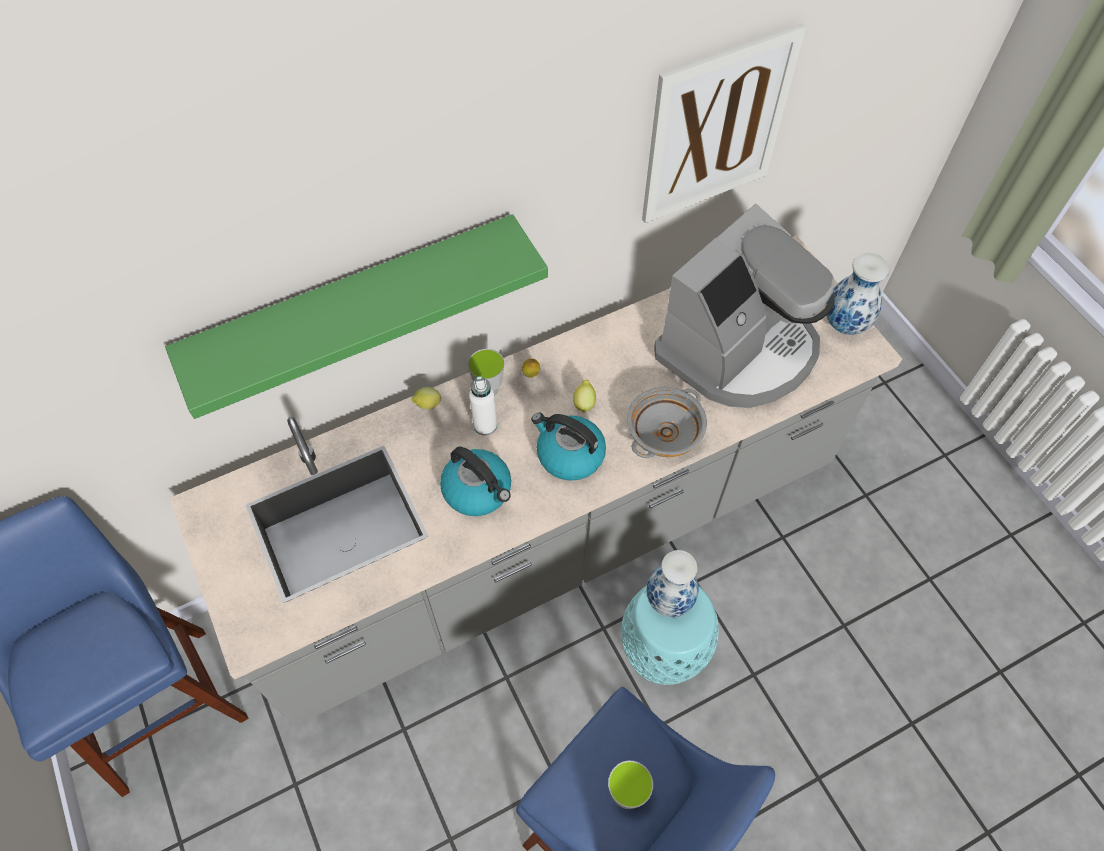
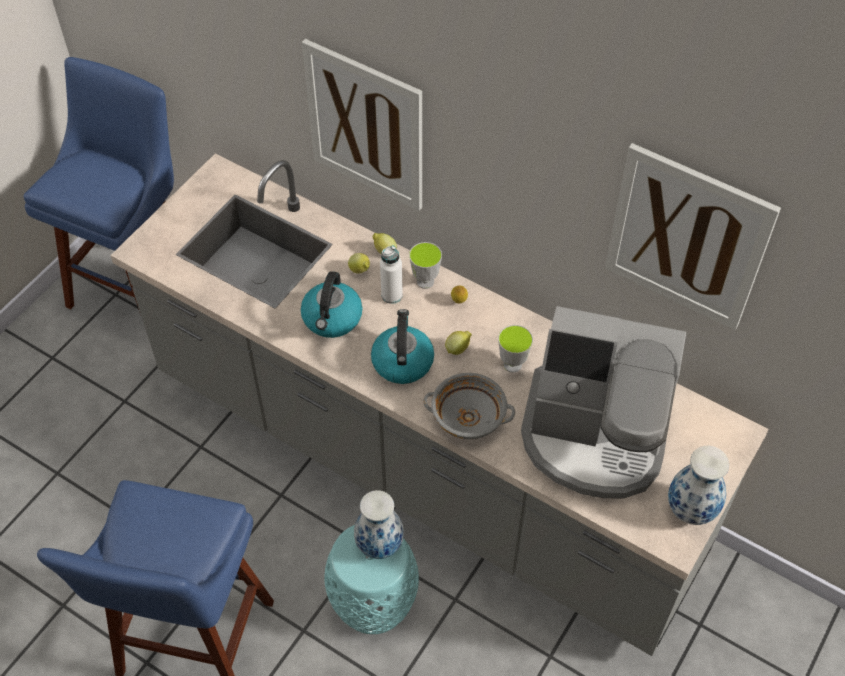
camera: 60 degrees right, 5 degrees down
(354, 304) = (366, 126): green shelf -> picture
(436, 437) = (360, 271): none -> lemon
(626, 794) = (157, 541): cup -> cup (512, 365)

